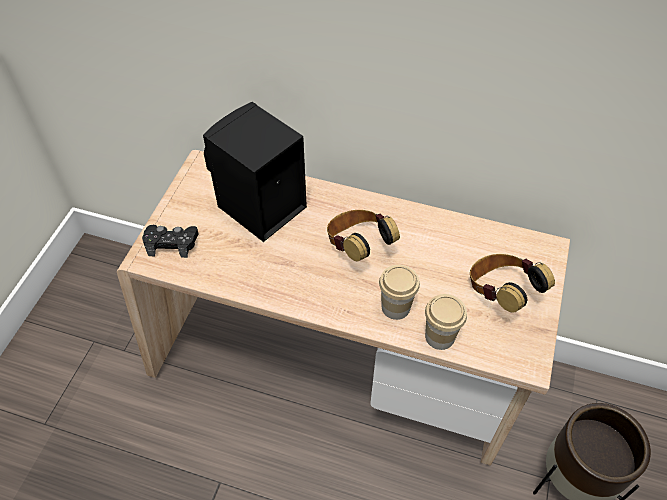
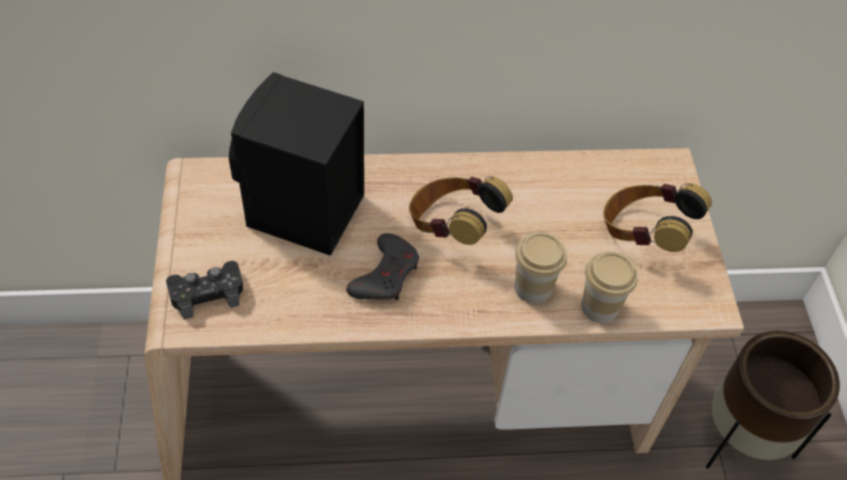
camera: 25 degrees left, 0 degrees up
(294, 266) = (385, 274): none -> grey game controller

